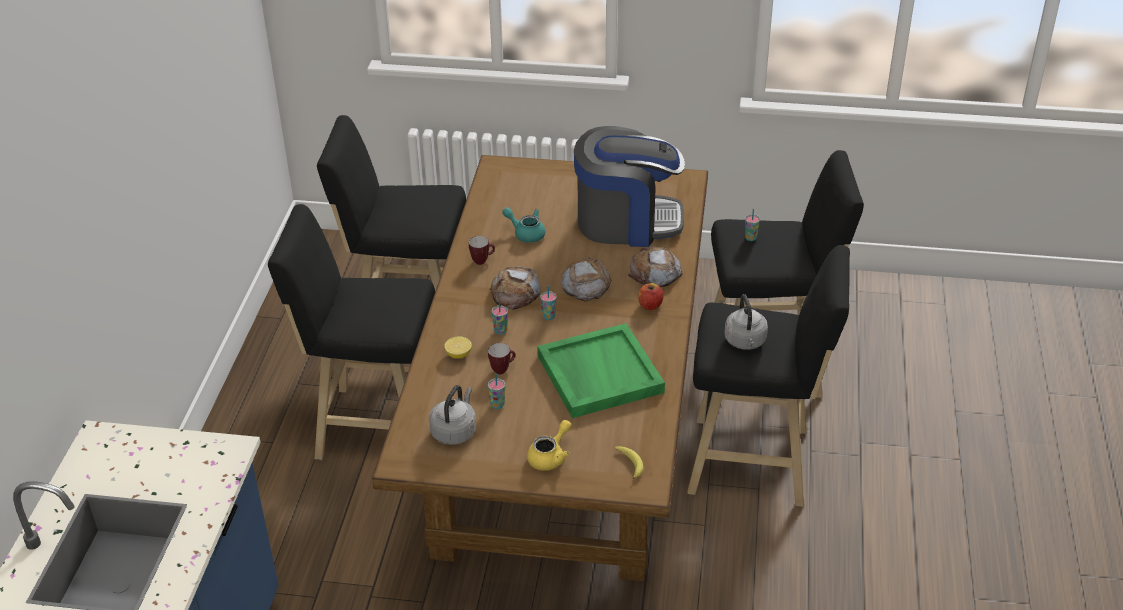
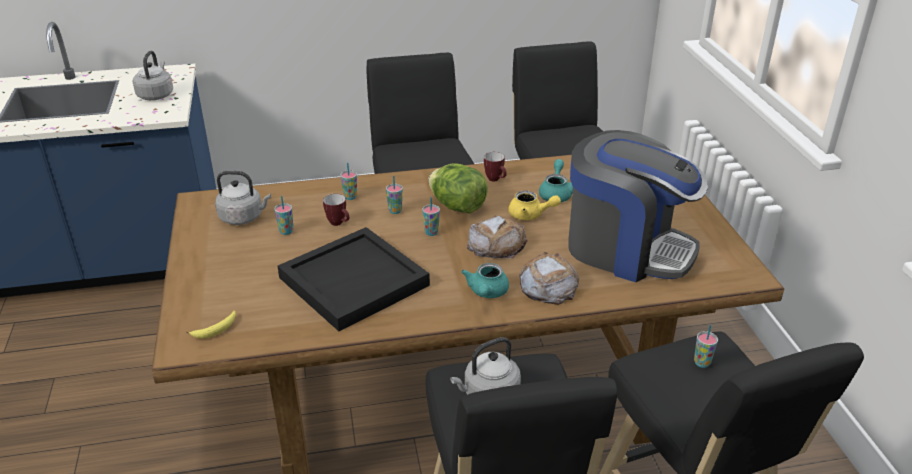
camera: 70 degrees right, 5 degrees down
(163, 459) = (156, 95): none -> grey kettle
(458, 355) = (350, 197): lemon -> cup
(515, 293) = (457, 207): bread -> lettuce
(550, 456) = (218, 276): yellow teapot -> yellow teapot (530, 215)
(598, 373) = (354, 280): green tray -> black tray
(627, 222) = (626, 249): coffee machine -> coffee machine turned 45 degrees counterclockwise
(650, 305) = (487, 293): apple -> turquoise teapot

